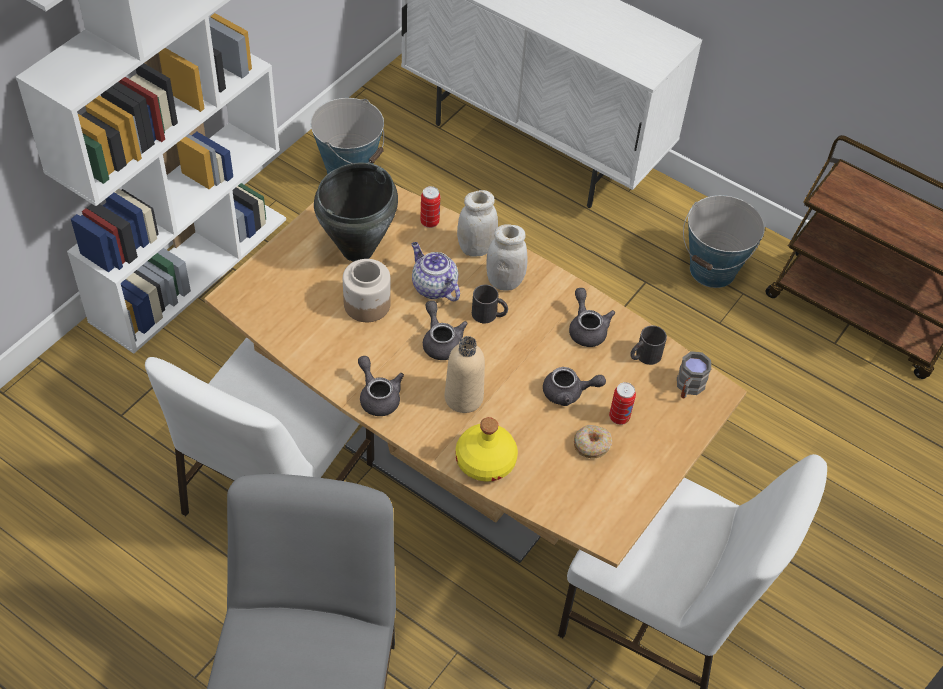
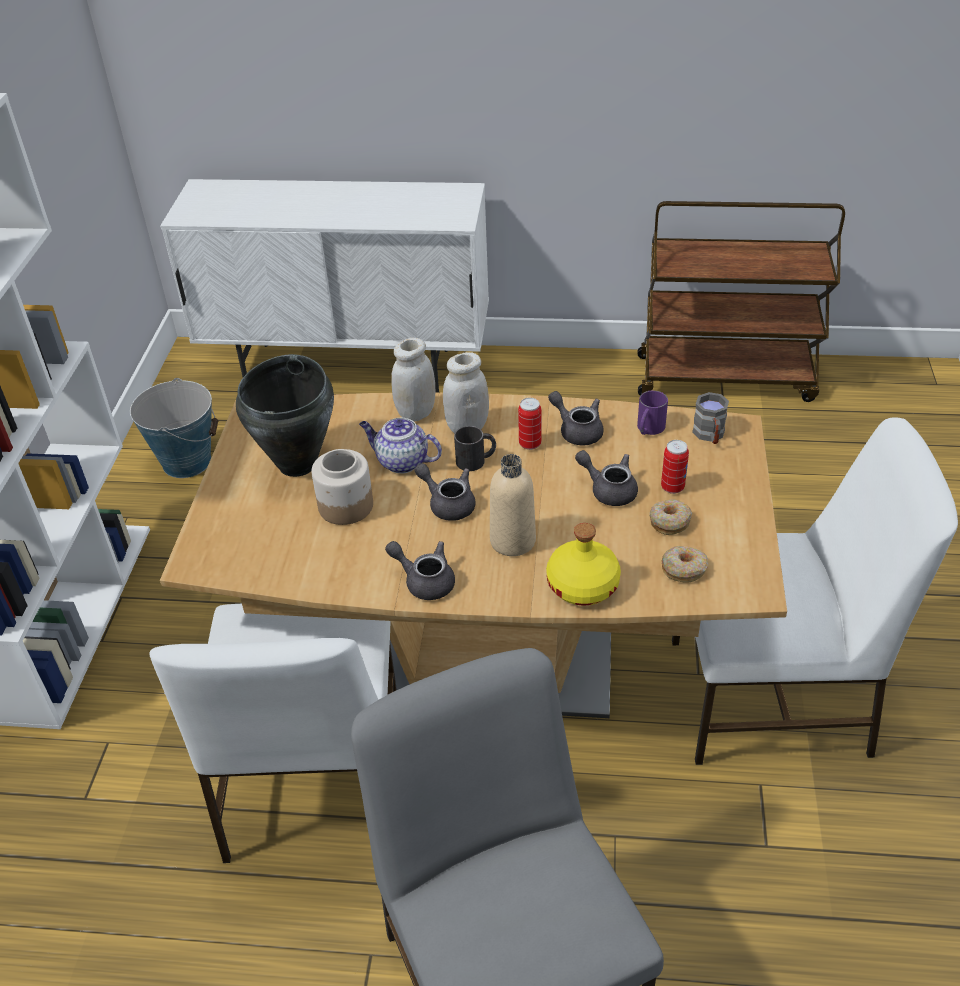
camera: 25 degrees left, 10 degrees down
(429, 222) = (352, 411): can -> can (530, 444)
(568, 393) = (608, 489): grey teapot -> grey teapot turned 120 degrees counterclockwise
(569, 489) = (684, 569): none -> donut
(644, 356) = (648, 429): black mug -> purple mug
(713, 270) = (581, 397): bucket -> none

